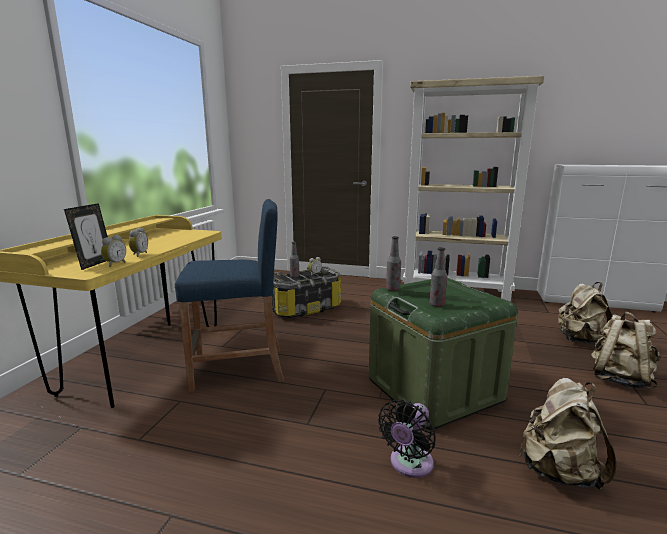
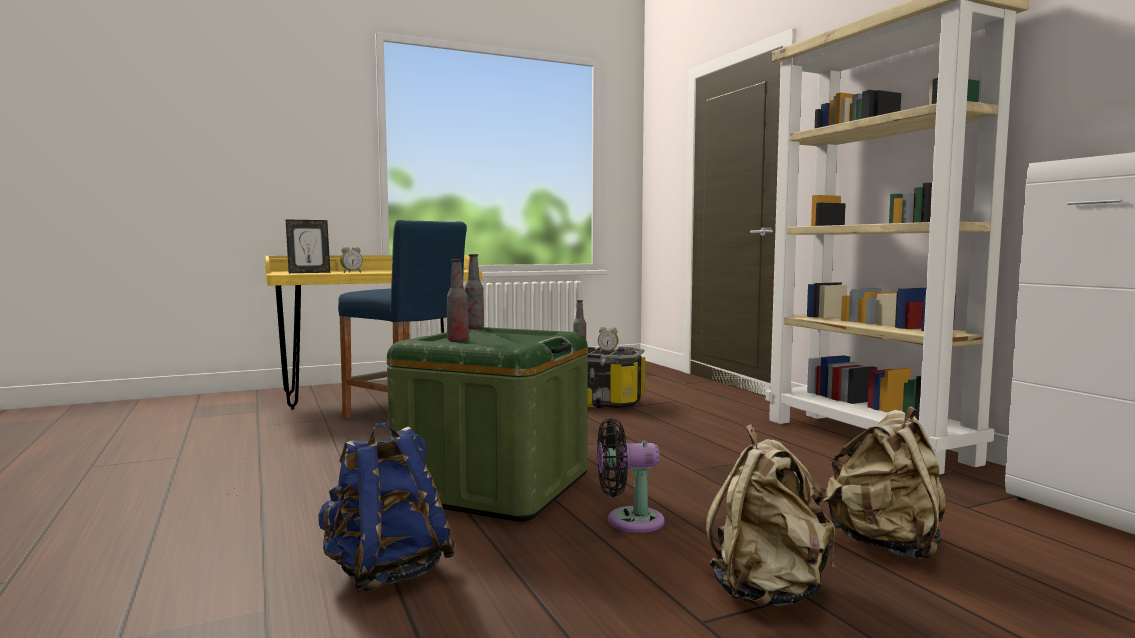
camera: 50 degrees right, 10 degrees down
(114, 264) = (314, 273): alarm clock -> none
(409, 464) = (317, 504): black fan -> black fan (628, 521)
(558, 471) = (386, 573): beige backpack -> blue backpack

